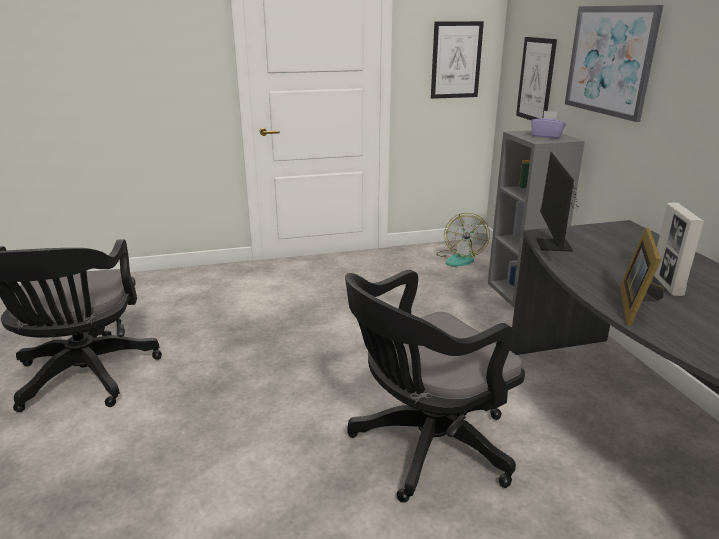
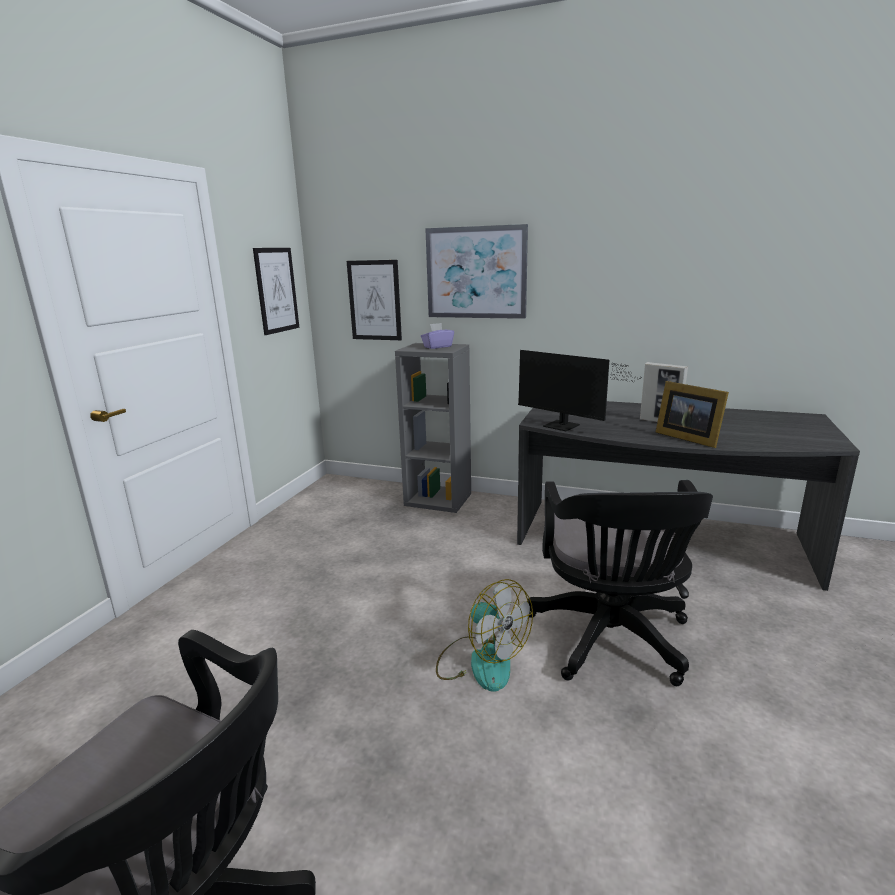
camera: 55 degrees left, 5 degrees down
(460, 258) = (344, 498): fan -> fan (481, 661)

